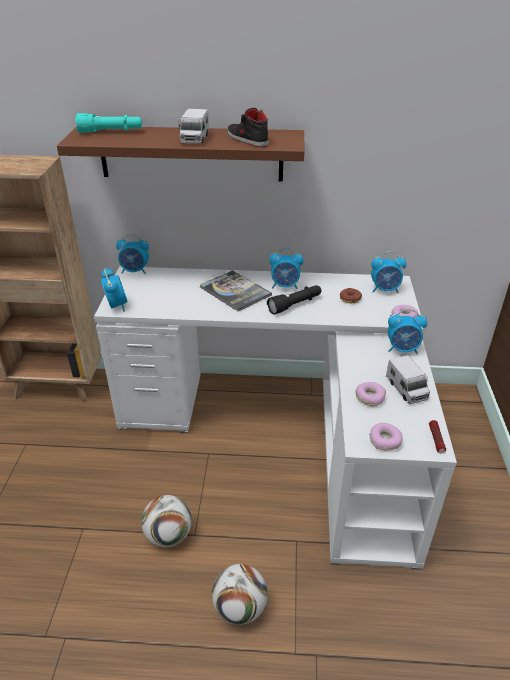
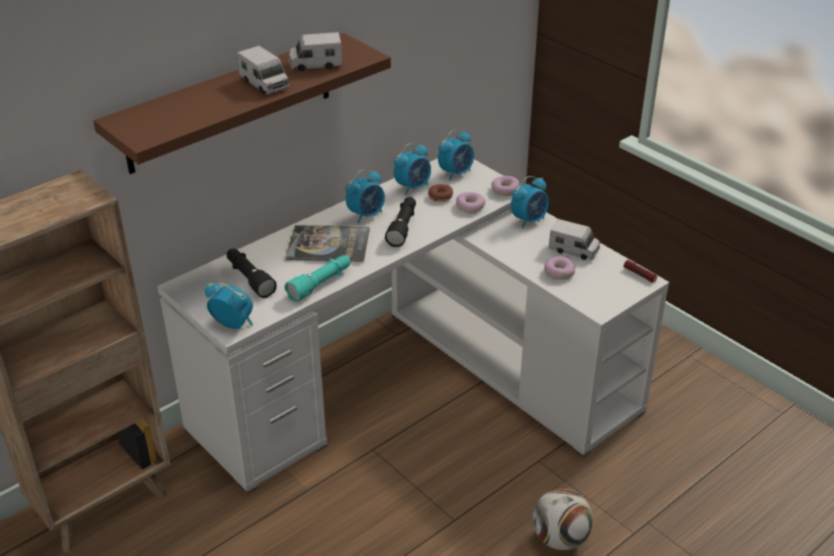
camera: 45 degrees left, 0 degrees up
(110, 132) = (157, 112): turquoise flashlight -> turquoise flashlight (320, 284)
(135, 271) = (187, 281): alarm clock -> alarm clock (413, 187)
(164, 286) = (249, 278): none -> black flashlight
(168, 535) = (433, 537): football -> none
(246, 139) = (315, 64): black shoe -> toy truck
(385, 440) = (610, 297): donut -> donut (470, 206)

